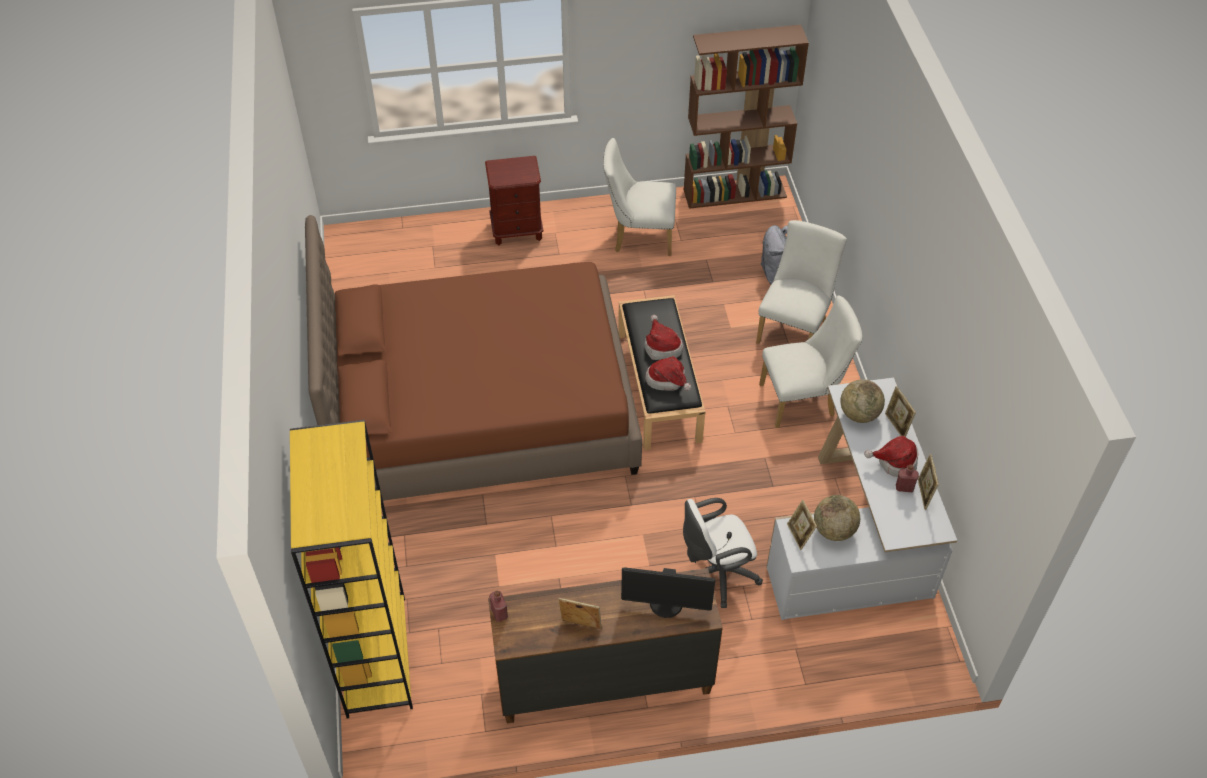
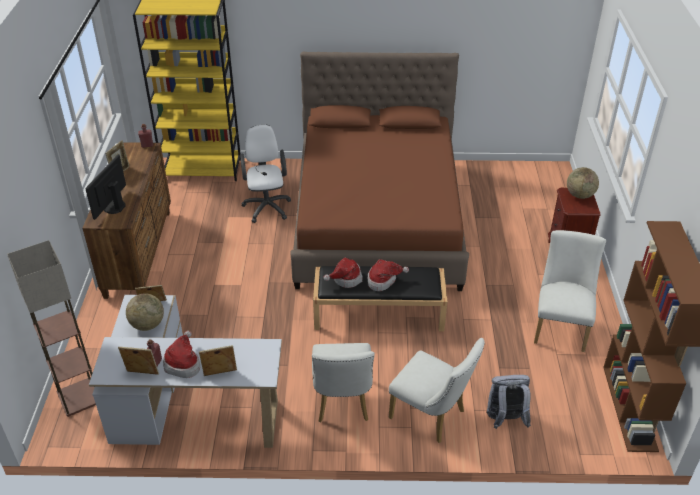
camera: 100 degrees right, 10 degrees down
(715, 575) = (191, 317): white office chair -> white office chair (267, 206)
(859, 414) = (242, 352): globe -> globe (580, 195)
(882, 657) = (78, 397): none -> floor lamp

